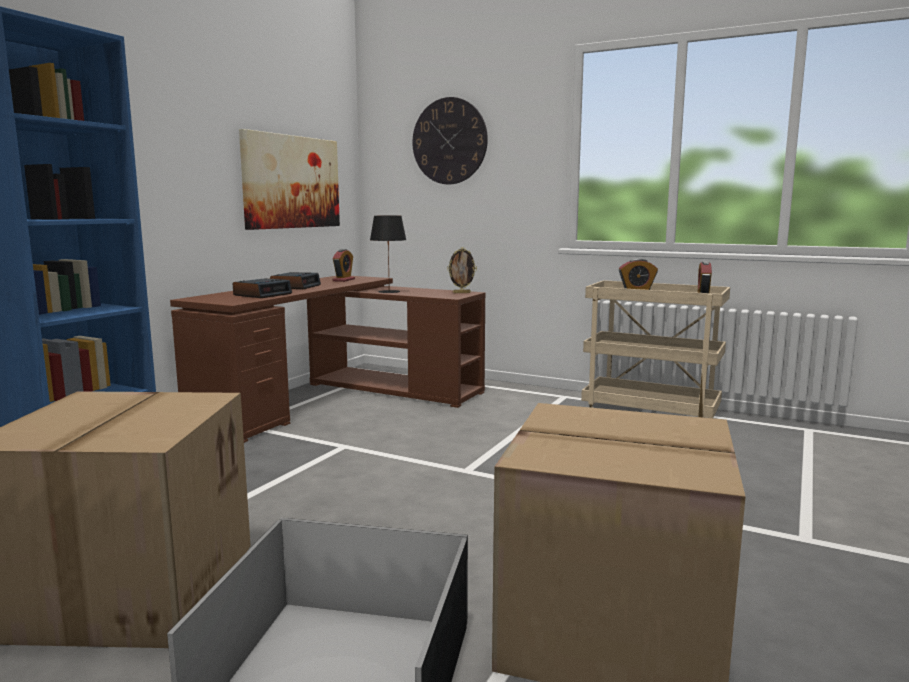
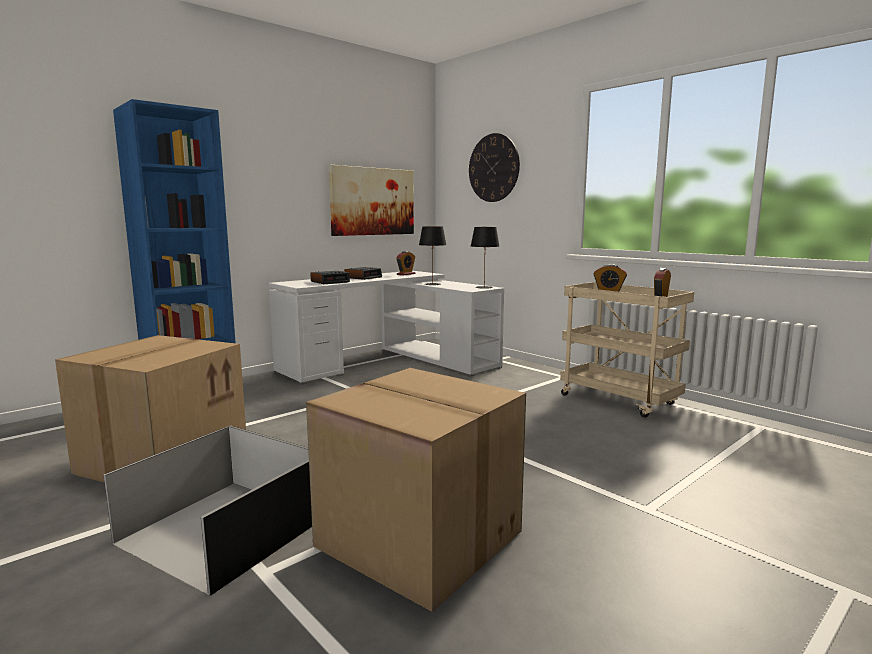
camera: 20 degrees right, 0 degrees up
(339, 399) = (392, 362): brown desk -> white desk
(461, 293) = (484, 287): picture frame -> black table lamp

